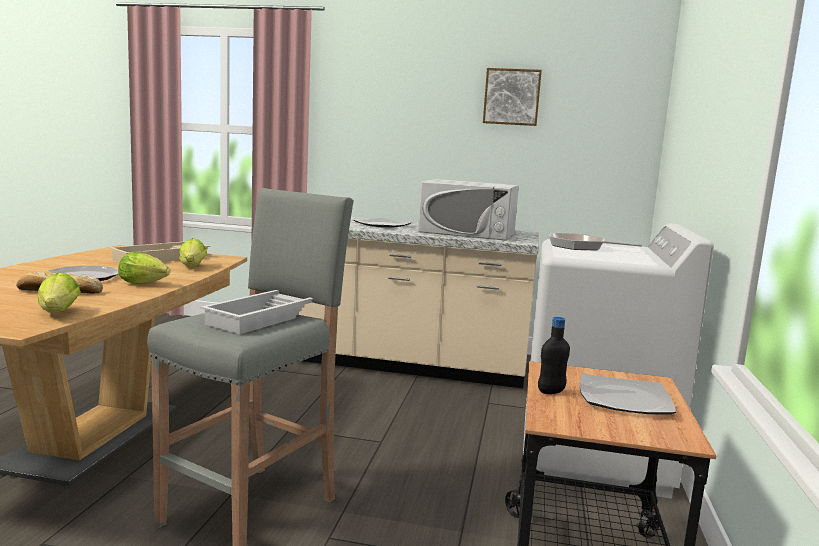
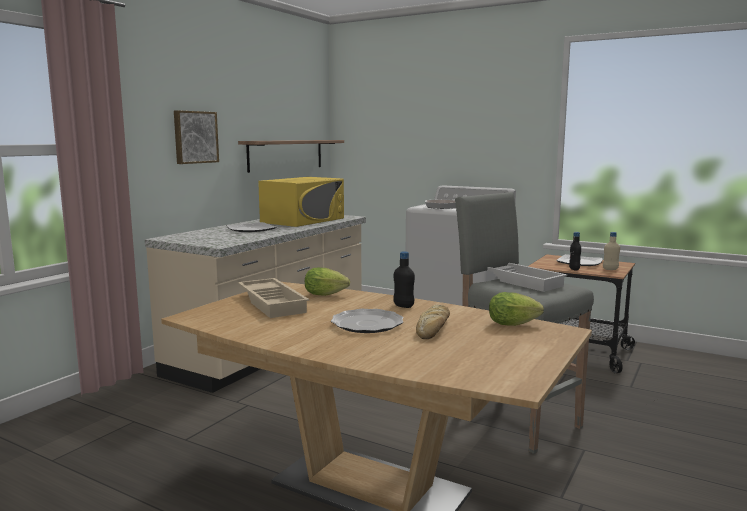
camera: 70 degrees left, 0 degrees up
(145, 284) = (403, 306): lettuce -> black bottle
(467, 232) = (303, 220): white microwave -> yellow microwave
(512, 97) = (260, 105): picture -> picture (195, 137)
(553, 160) = (286, 155): none -> shelf
(593, 422) = (610, 269): none -> beige bottle

